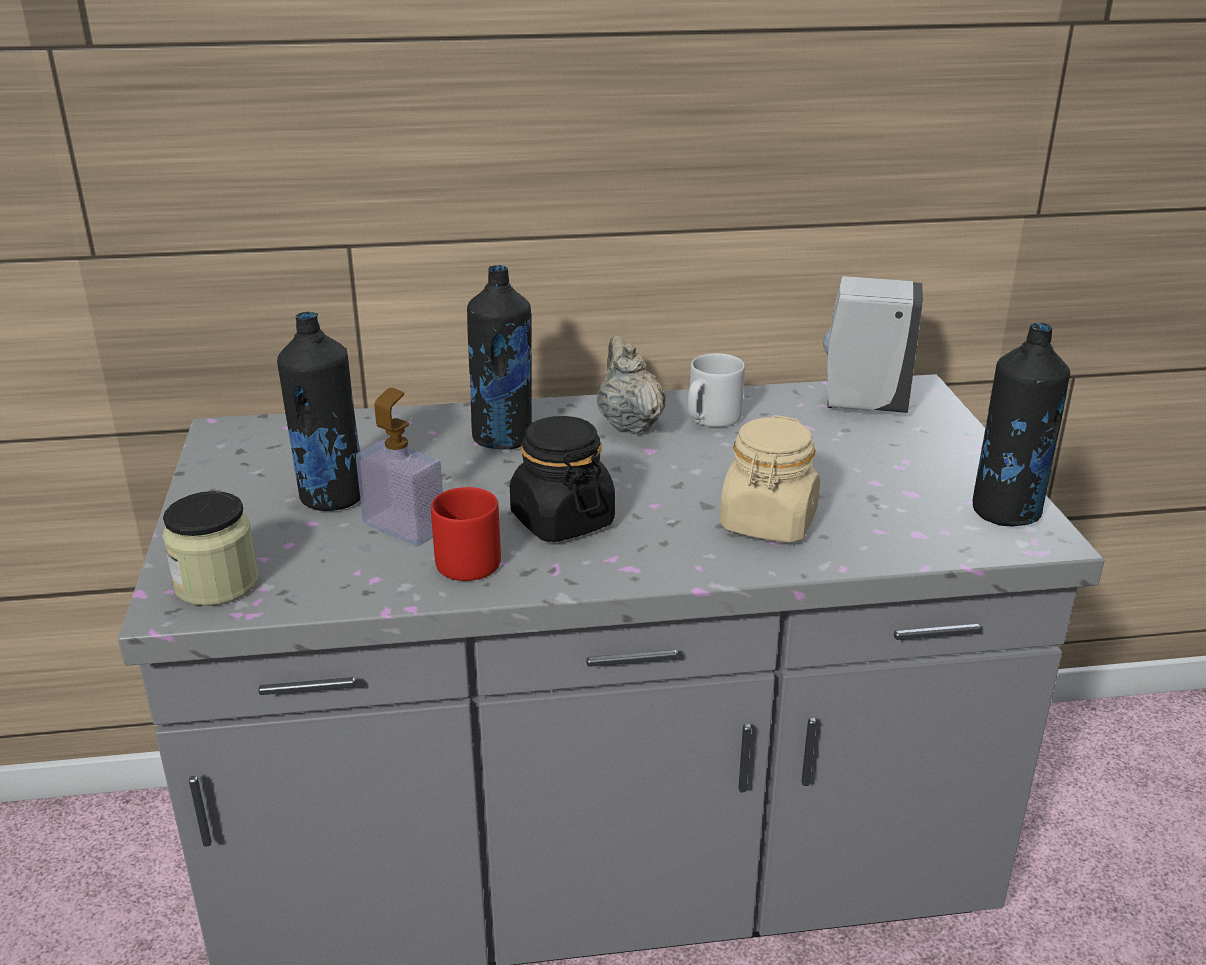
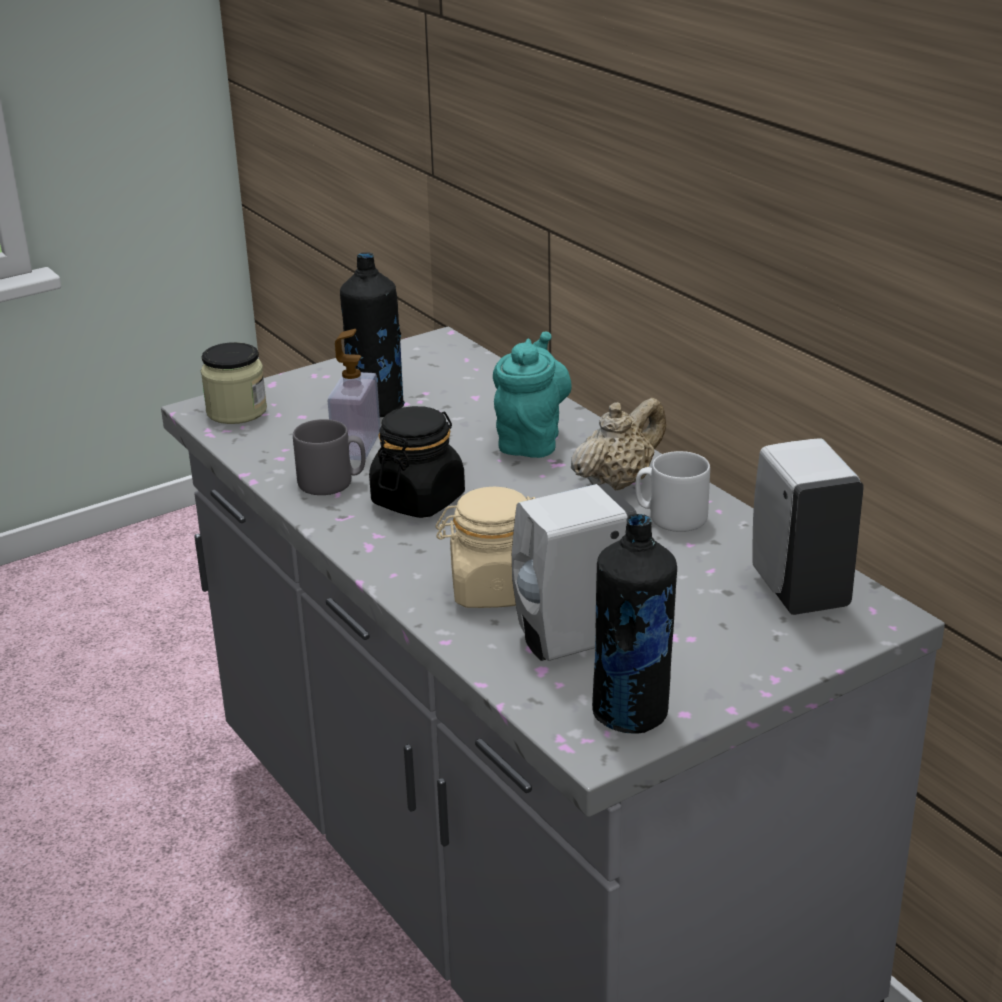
camera: 65 degrees right, 0 degrees up
(472, 559) = (332, 483): red mug -> grey mug
(503, 439) = (530, 440): black bottle -> turquoise teapot
(880, 510) = (570, 641): none -> white soap dispenser

